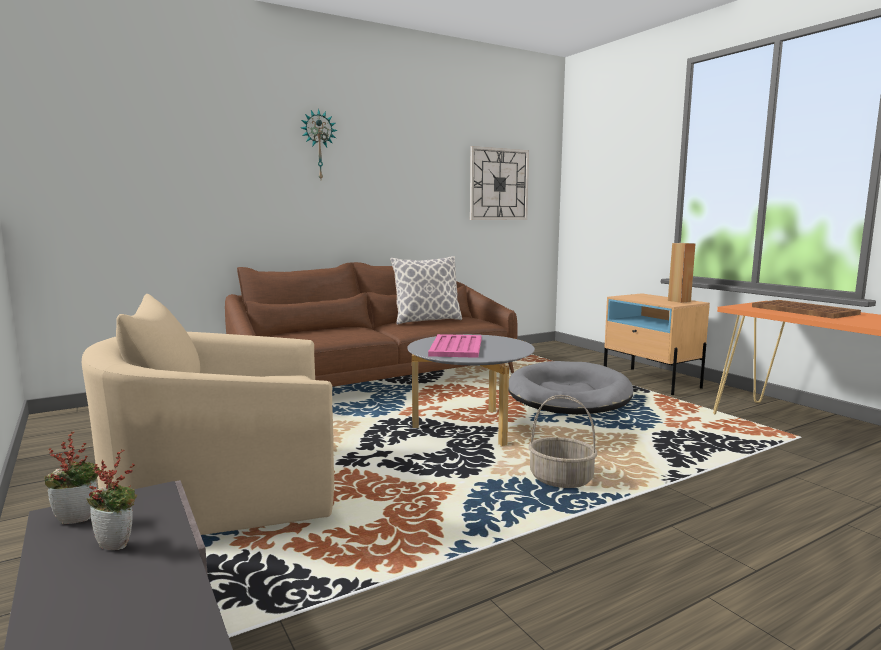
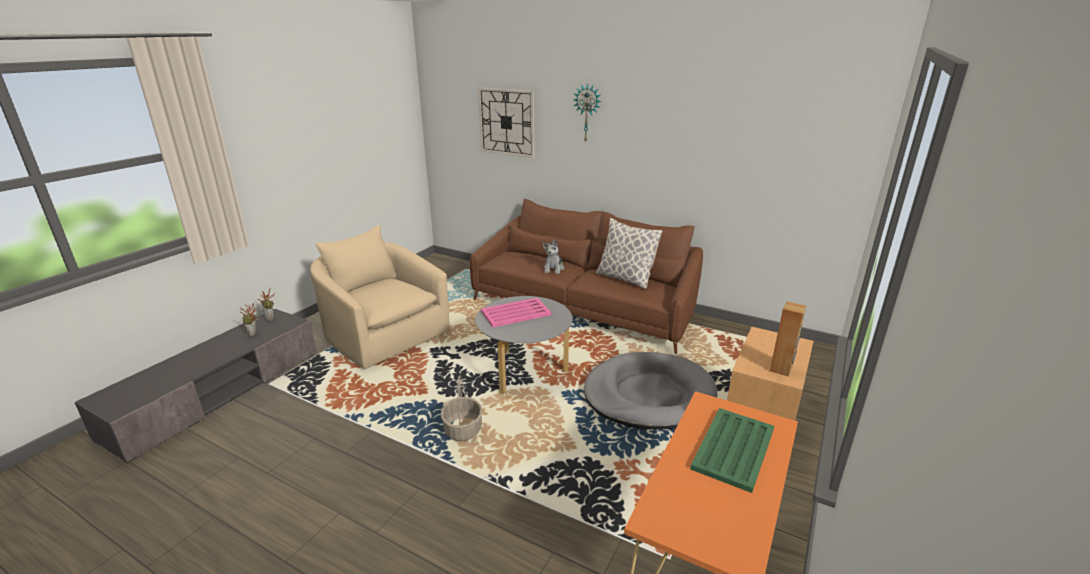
camera: 60 degrees right, 15 degrees up
(353, 332) = (553, 269): none -> plush toy
(499, 184) = (777, 159): wall clock -> wall clock (507, 122)
(804, 310) = (733, 449): brown tray -> green tray

